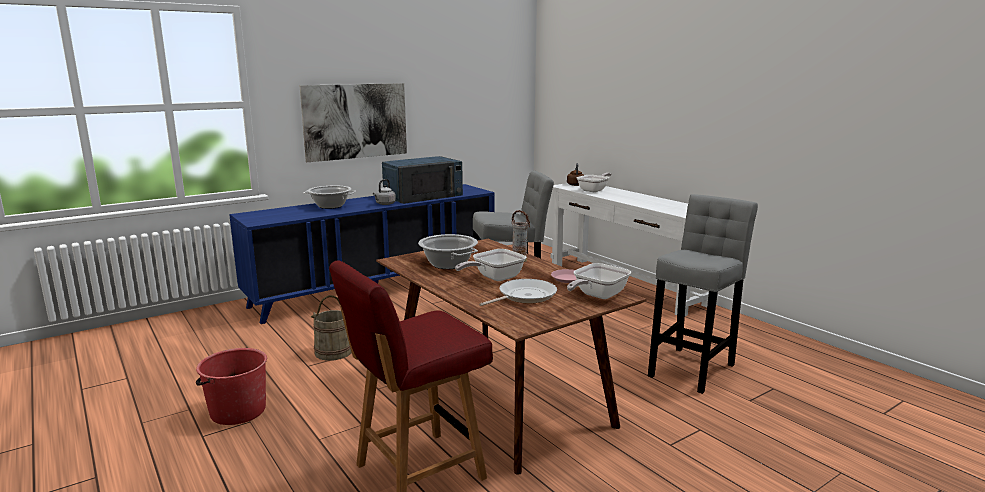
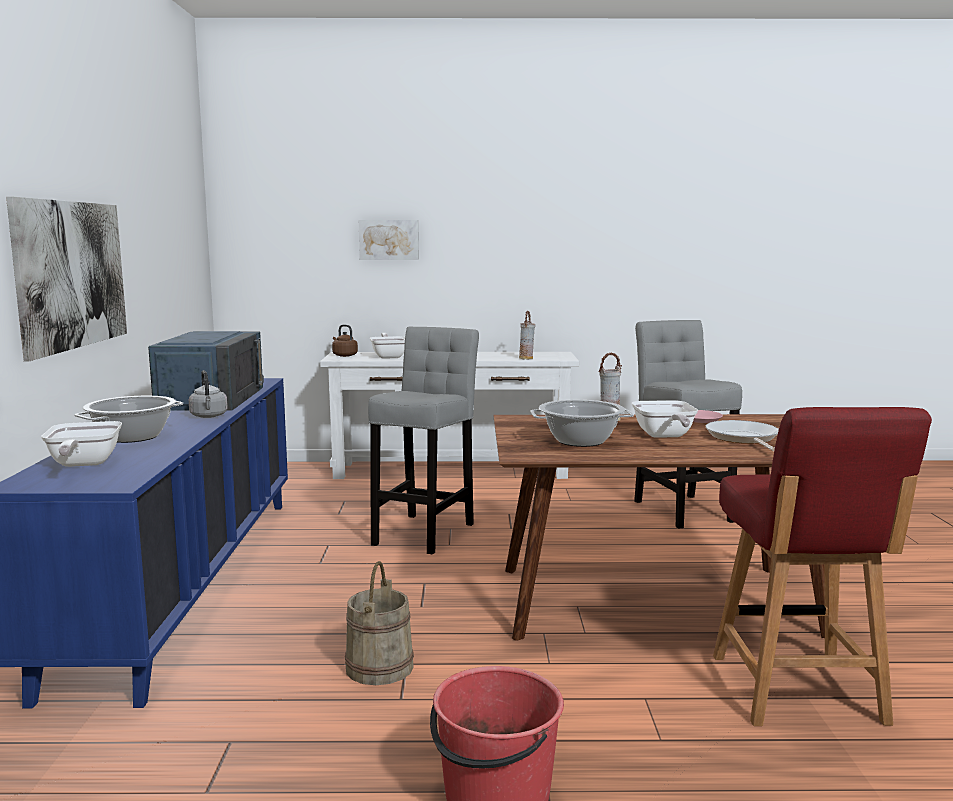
camera: 55 degrees left, 5 degrees down
(597, 296) = (768, 422): frying pan -> frying pan (83, 464)
(619, 103) = (389, 240): none -> picture
(666, 210) = (526, 358): none -> vase

